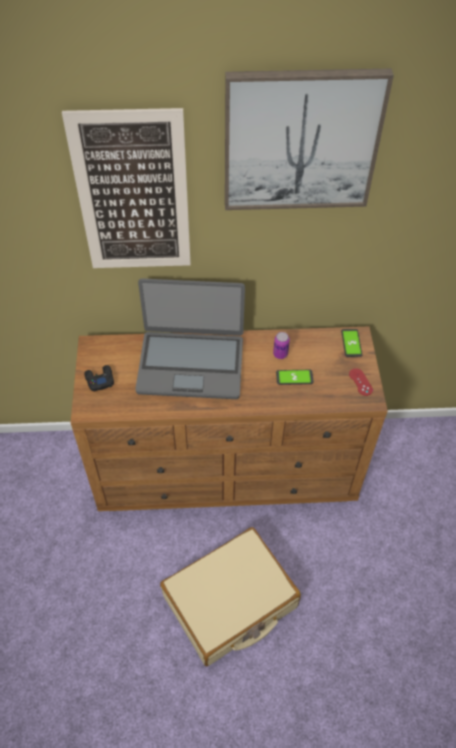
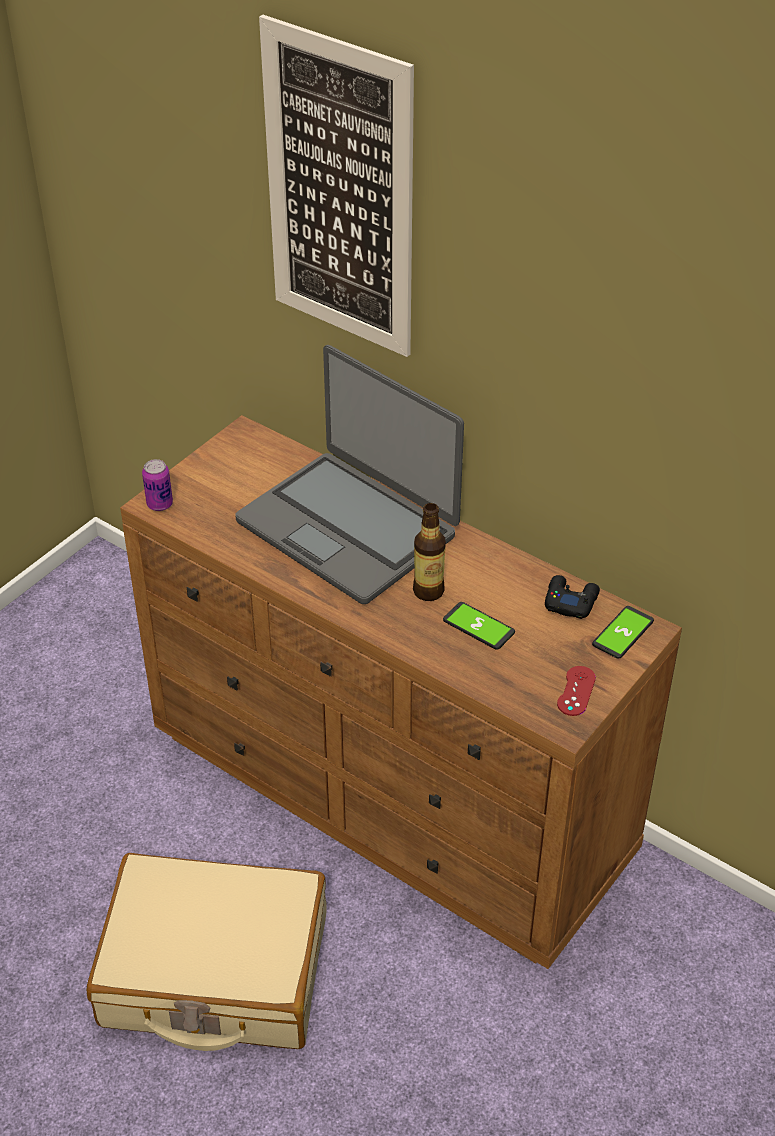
camera: 40 degrees right, 10 degrees down
(99, 380) = (209, 479): black game controller -> black game controller (570, 601)
(257, 374) = (428, 591): none -> bottle
(280, 354) = (492, 585): can -> can (160, 504)
(301, 141) = (580, 187): picture -> none

